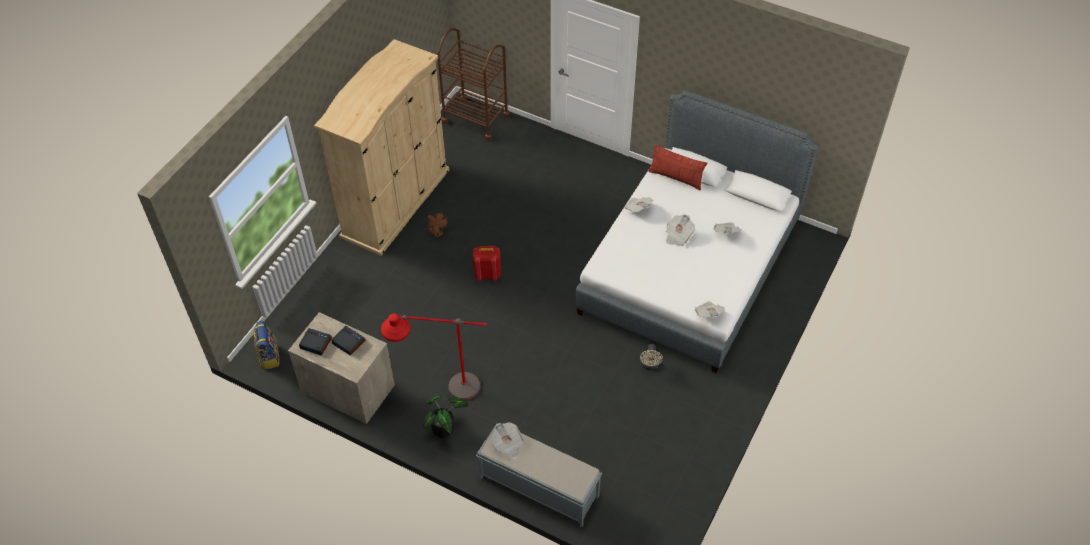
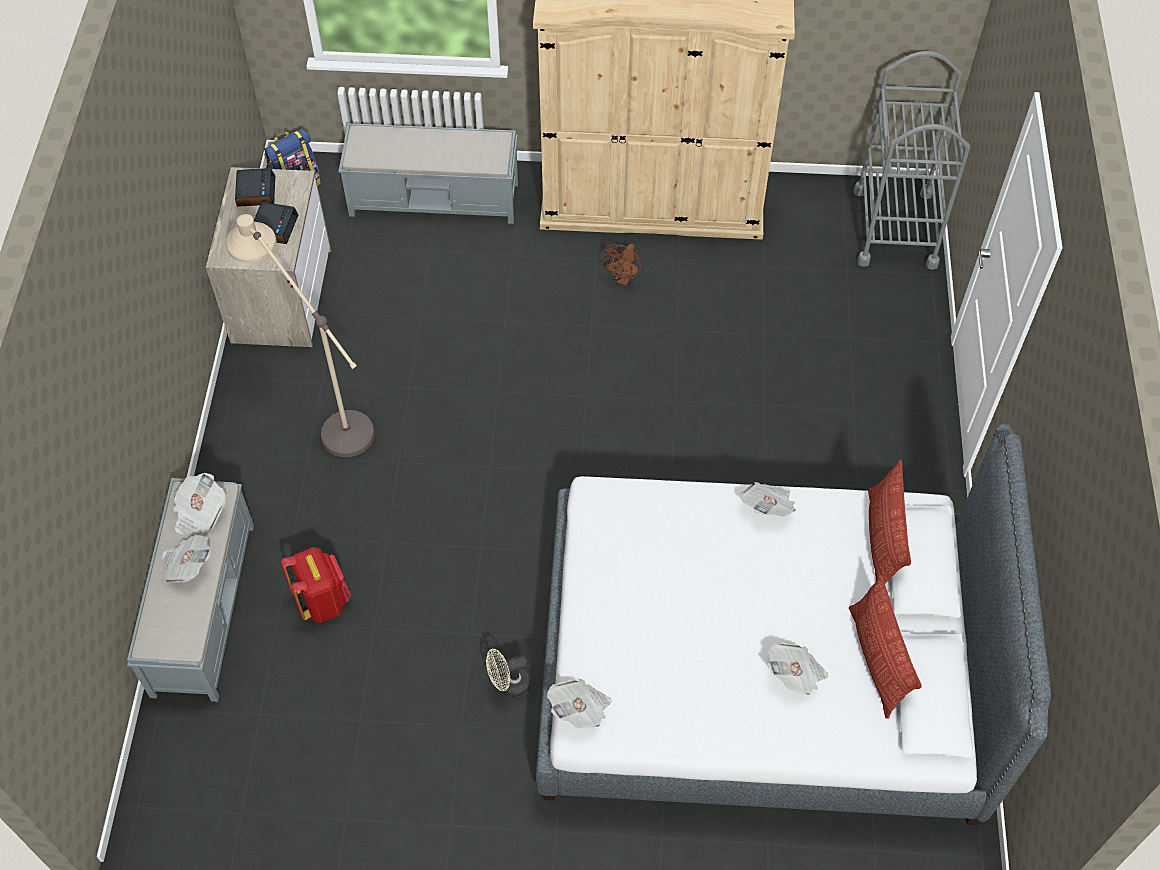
camera: 65 degrees right, 5 degrees up
(327, 294) = (435, 199): none -> grey bench
(442, 392) = (323, 411): red floor lamp -> beige floor lamp
(446, 428) = (261, 442): potted plant -> none
(475, 119) = (895, 228): brown cart -> grey cart
(487, 274) = (578, 376): red backpack -> red backpack (323, 601)
(678, 236) = (739, 594): newspaper -> newspaper (187, 566)
(732, 203) = (877, 660): none -> pillow

